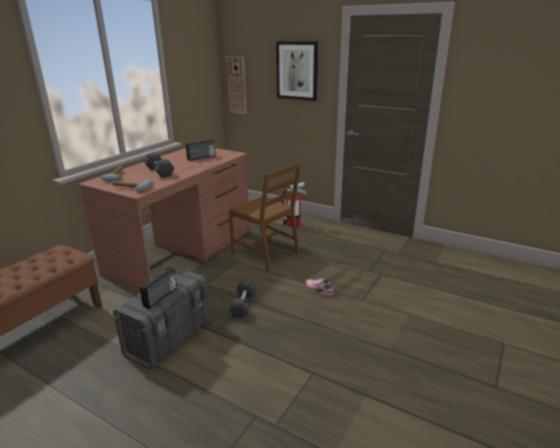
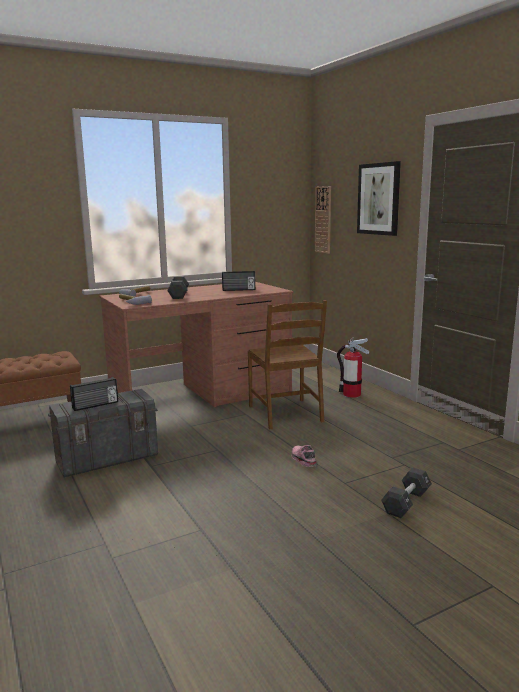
camera: 30 degrees right, 10 degrees down
(243, 304) = (205, 452): black dumbbell -> black dumbbell (406, 502)

